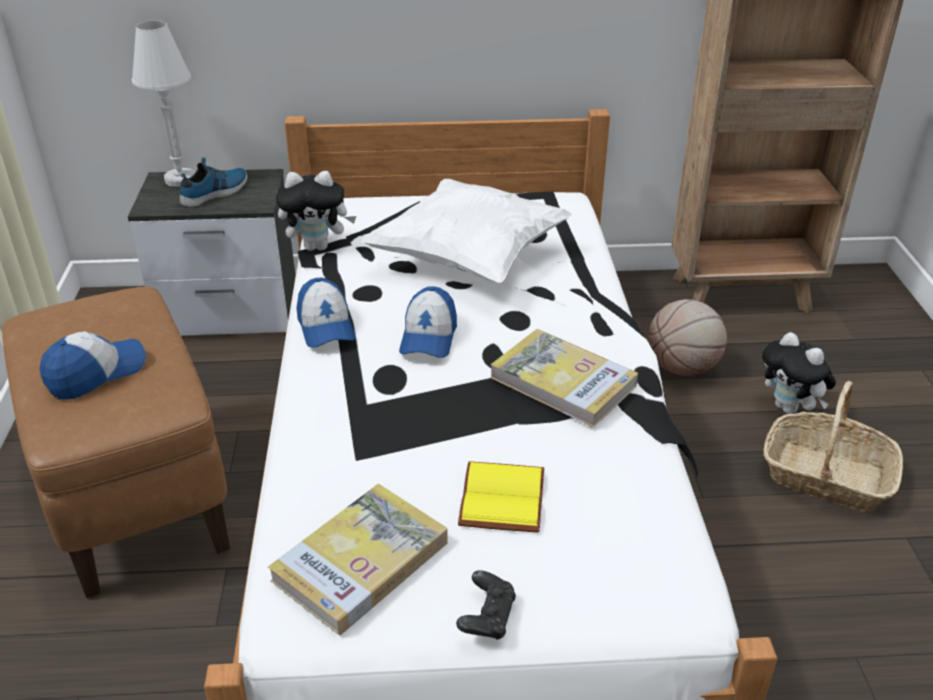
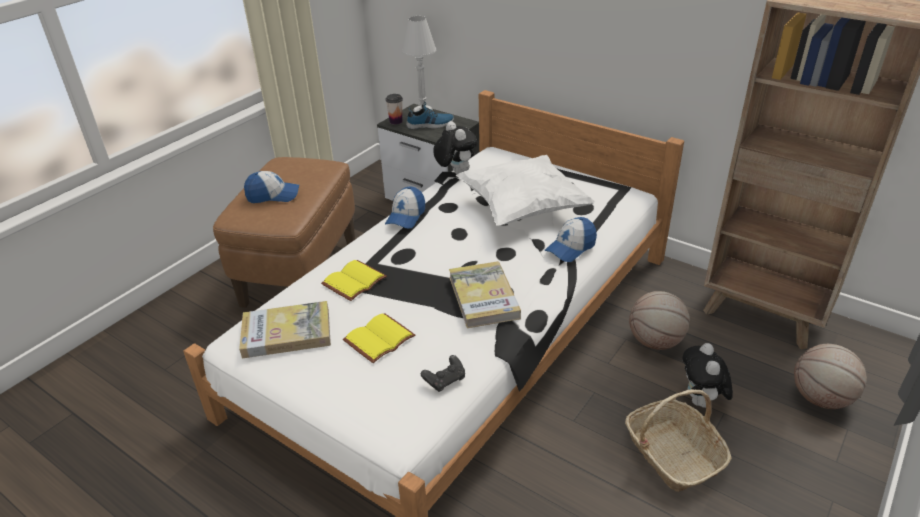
camera: 40 degrees right, 0 degrees up
(155, 204) = (396, 121): none -> cup
(318, 246) = (455, 172): plush toy -> plush toy turned 150 degrees counterclockwise
(369, 443) = (355, 282): none -> yellow book
(428, 337) = (447, 243): cap -> cap (570, 248)
(487, 617) = (304, 387): black game controller -> black game controller (445, 380)
(873, 352) = (821, 398): none -> basketball

